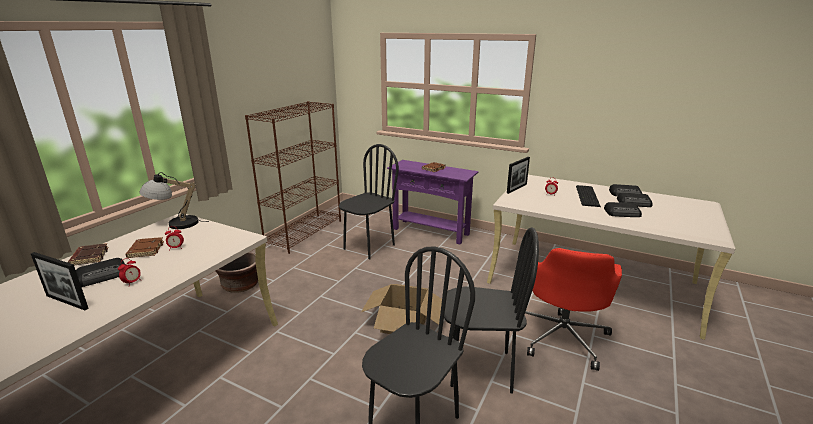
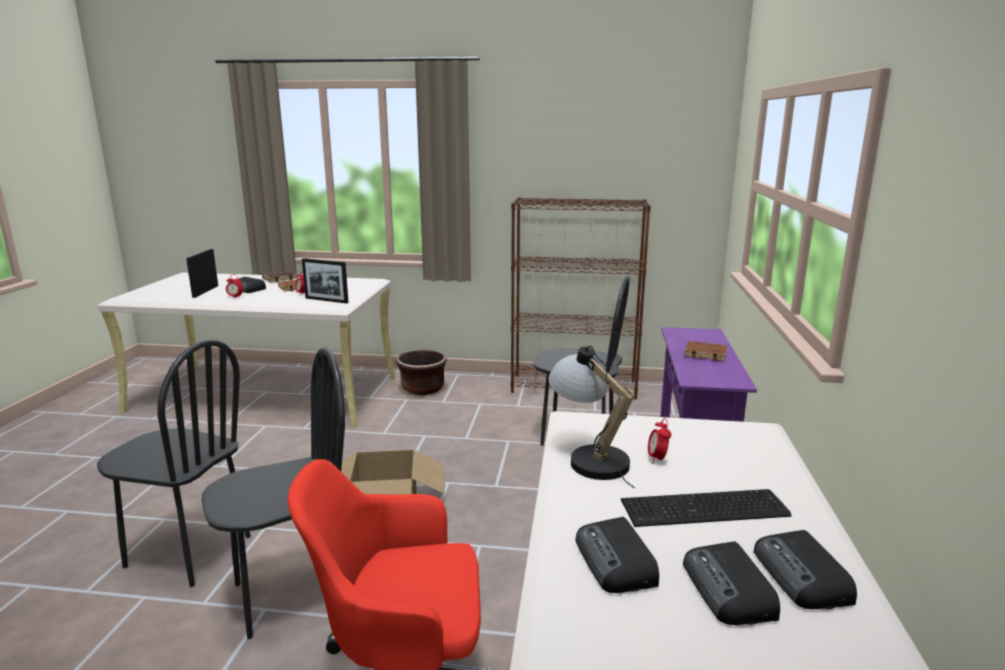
camera: 70 degrees right, 5 degrees down
(175, 224) = (355, 283): table lamp -> table lamp (589, 457)
(480, 369) = (291, 594): black chair -> black chair turned 105 degrees counterclockwise
(516, 188) = (653, 422): picture frame -> picture frame (326, 300)

